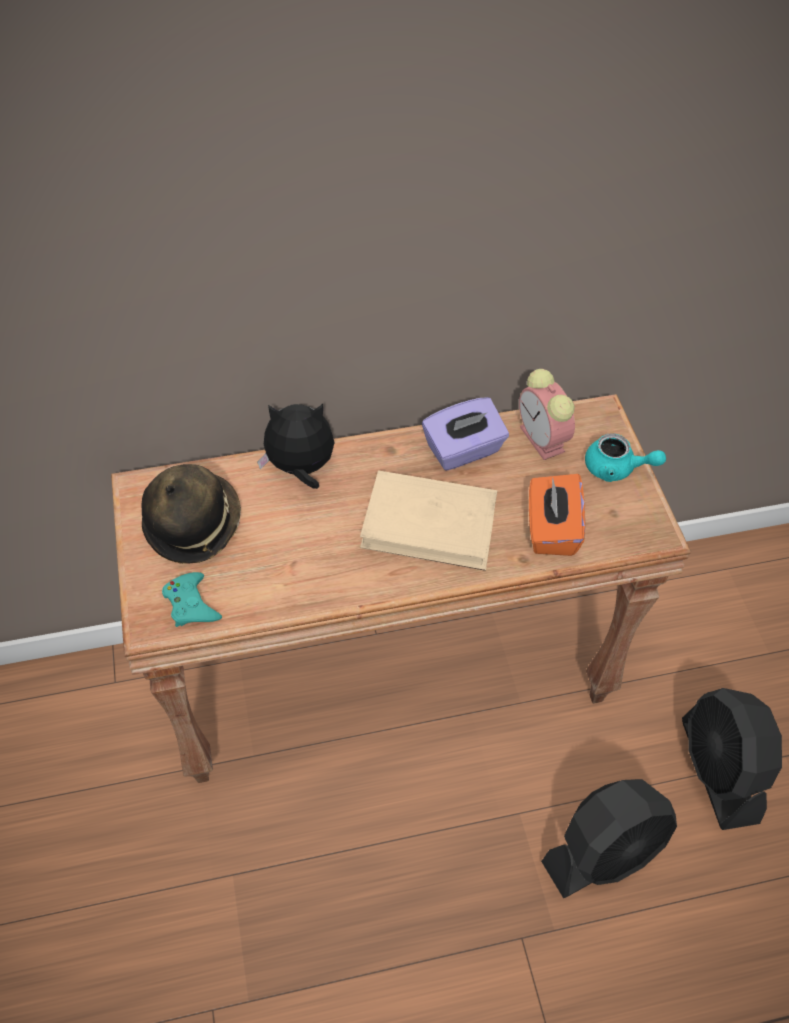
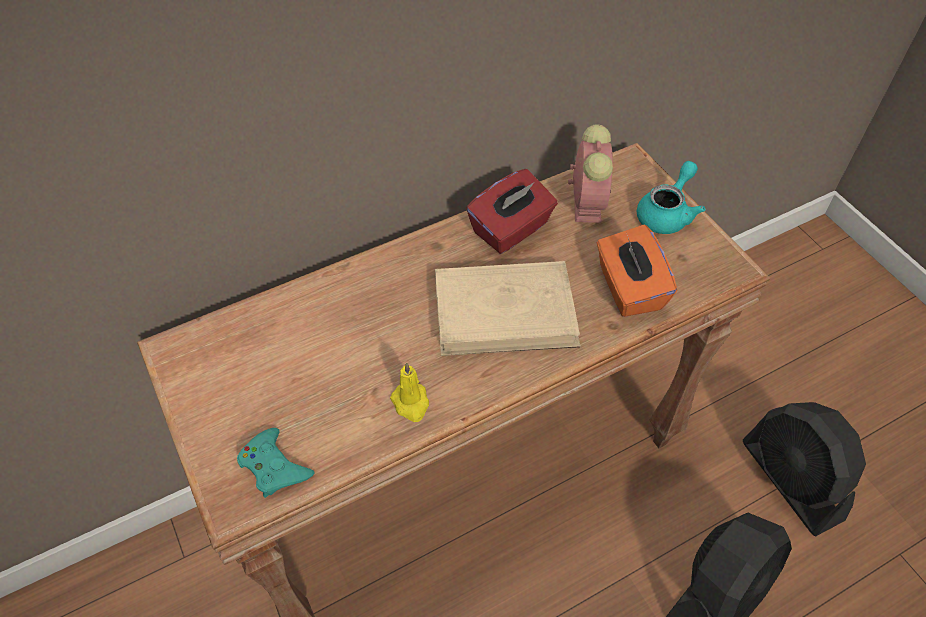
camera: 15 degrees left, 0 degrees up
(193, 524) = (248, 375): hat -> none
(300, 469) = (348, 287): plush toy -> none
(320, 581) = (411, 403): none -> yellow candle
(463, 450) = (511, 229): purple tissue box -> red tissue box
(544, 440) = (586, 202): alarm clock -> alarm clock turned 135 degrees counterclockwise
(616, 469) = (667, 213): turquoise teapot -> turquoise teapot turned 60 degrees counterclockwise

